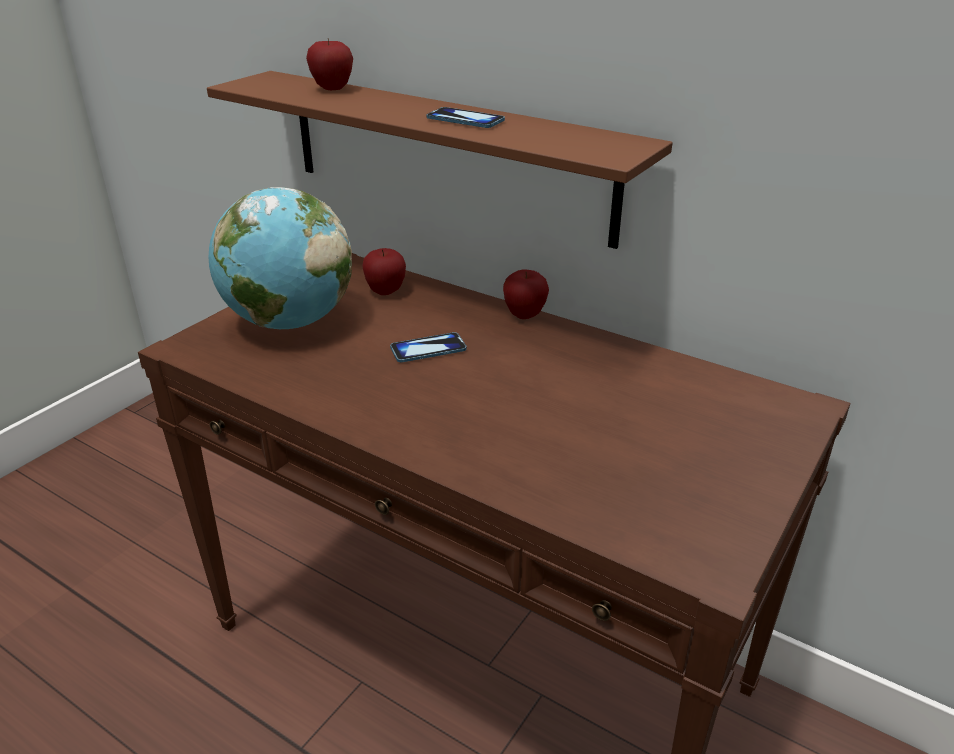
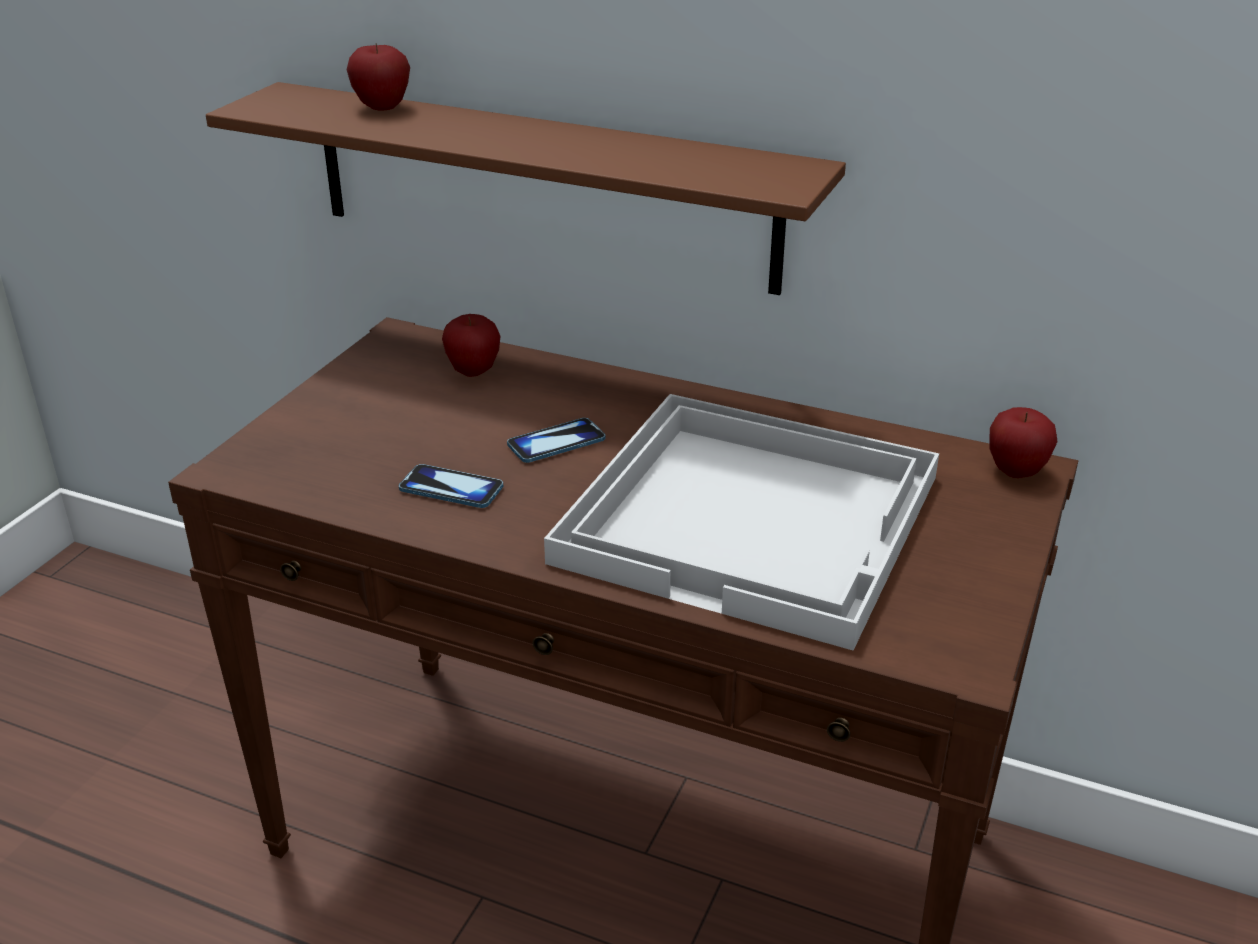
camera: 10 degrees left, 0 degrees up
(289, 322) = (360, 423): globe -> none
(465, 120) = (581, 146): phone -> phone (451, 489)
(525, 315) = (665, 387): apple -> apple (1016, 471)
(564, 423) = (754, 518): none -> white tray

